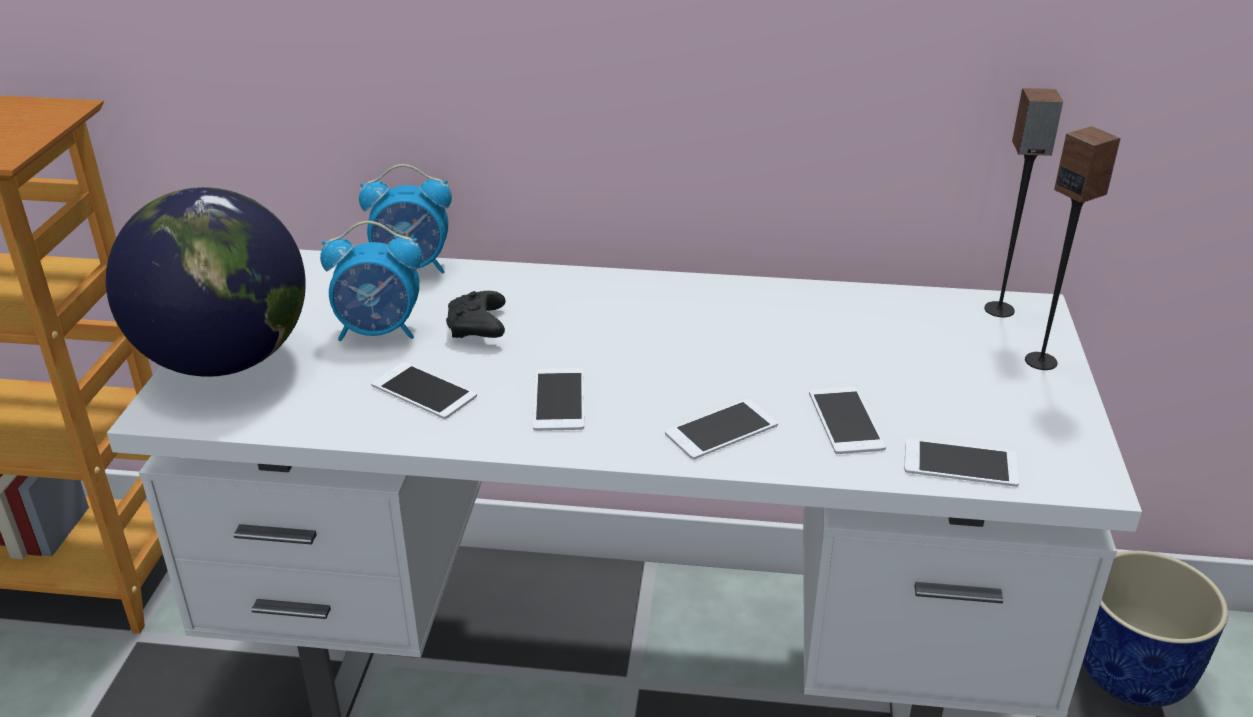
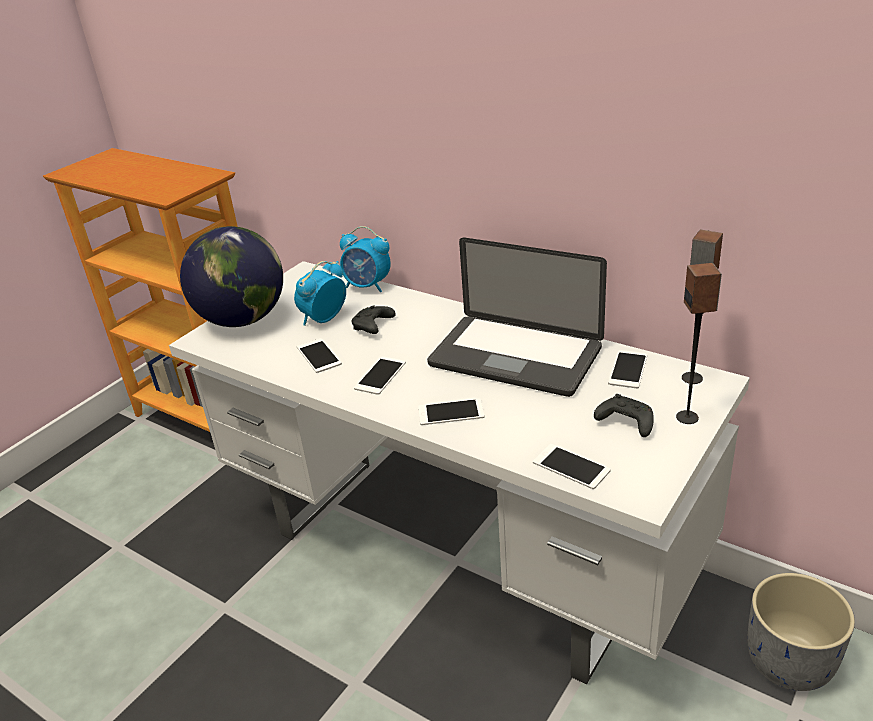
camera: 30 degrees right, 0 degrees up
(379, 332) = (323, 319): alarm clock -> alarm clock turned 105 degrees clockwise
(742, 329) = (515, 357): none -> laptop
(845, 420) = (526, 424): phone -> phone (628, 369)
(972, 386) = (625, 423): none -> black game controller
(1133, 672) = (791, 661): blue planter -> grey planter

